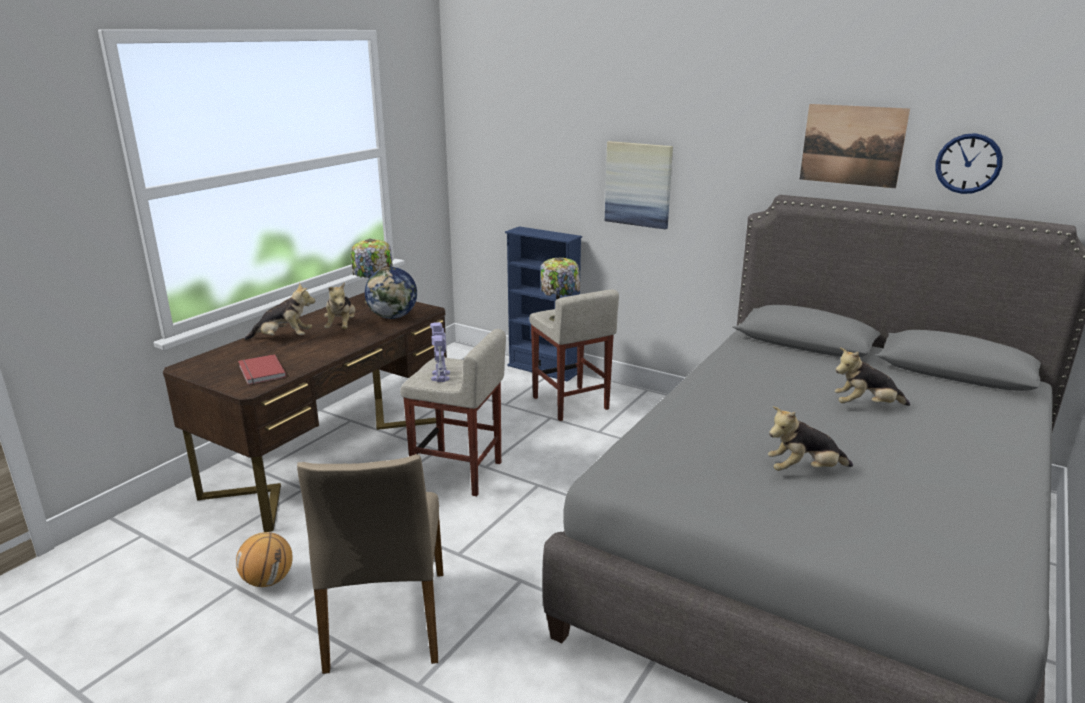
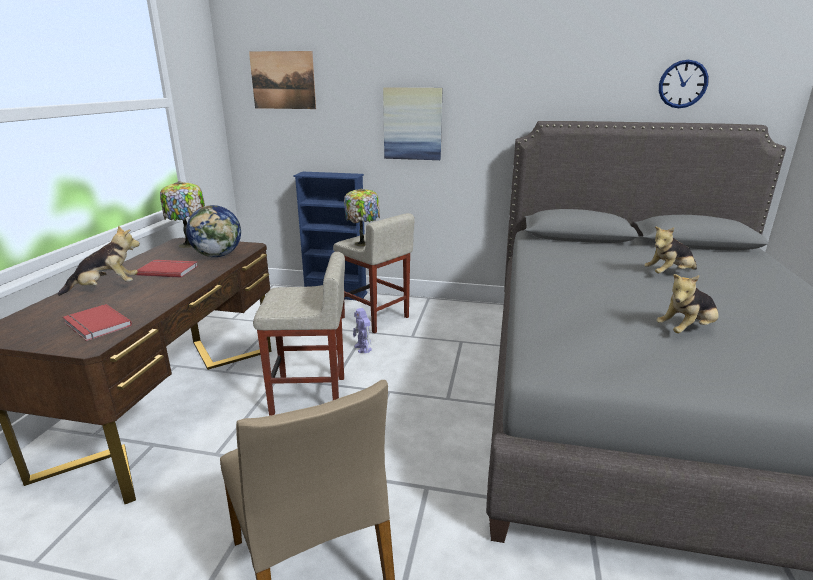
camera: 20 degrees left, 0 degrees up
(268, 580) = (153, 562): basketball -> none
(342, 327) = (168, 270): plush toy -> red book
(440, 376) = (290, 304): toy robot -> toy robot (363, 348)
(852, 145) = (593, 76): picture -> picture (283, 80)

